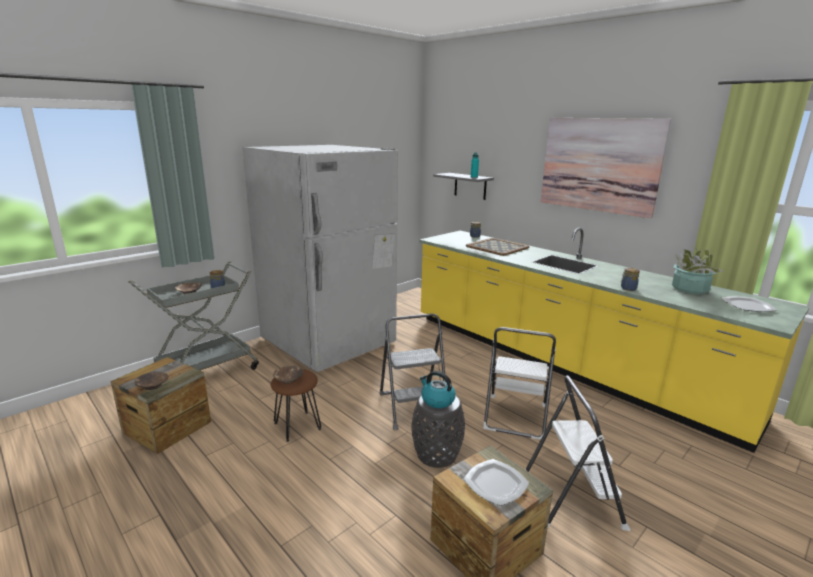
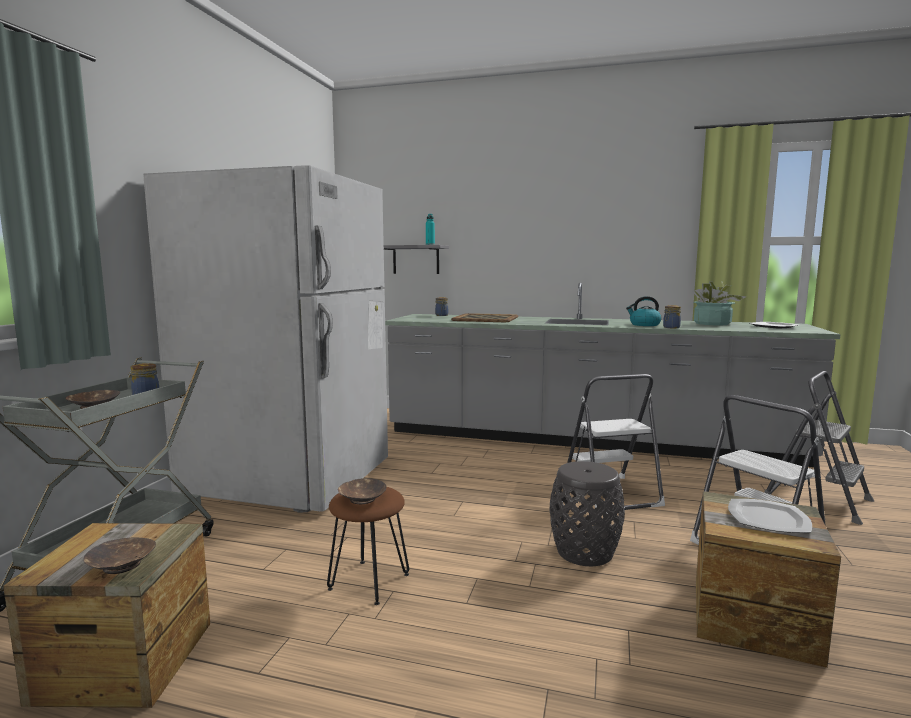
camera: 30 degrees left, 10 degrees down
(412, 405) = (491, 514): grey step ladder -> grey step ladder (812, 498)
(437, 400) = (585, 470): kettle -> kettle (644, 325)
(561, 362) = (585, 440): yellow counter -> grey counter
(599, 165) = (579, 218): picture -> none

